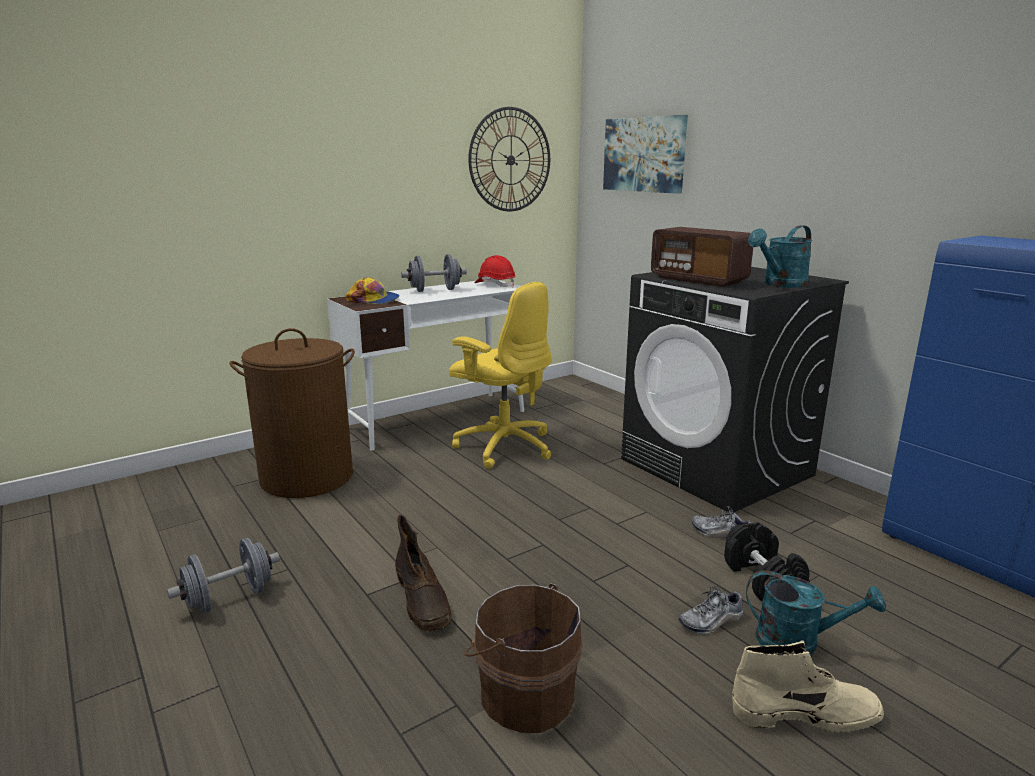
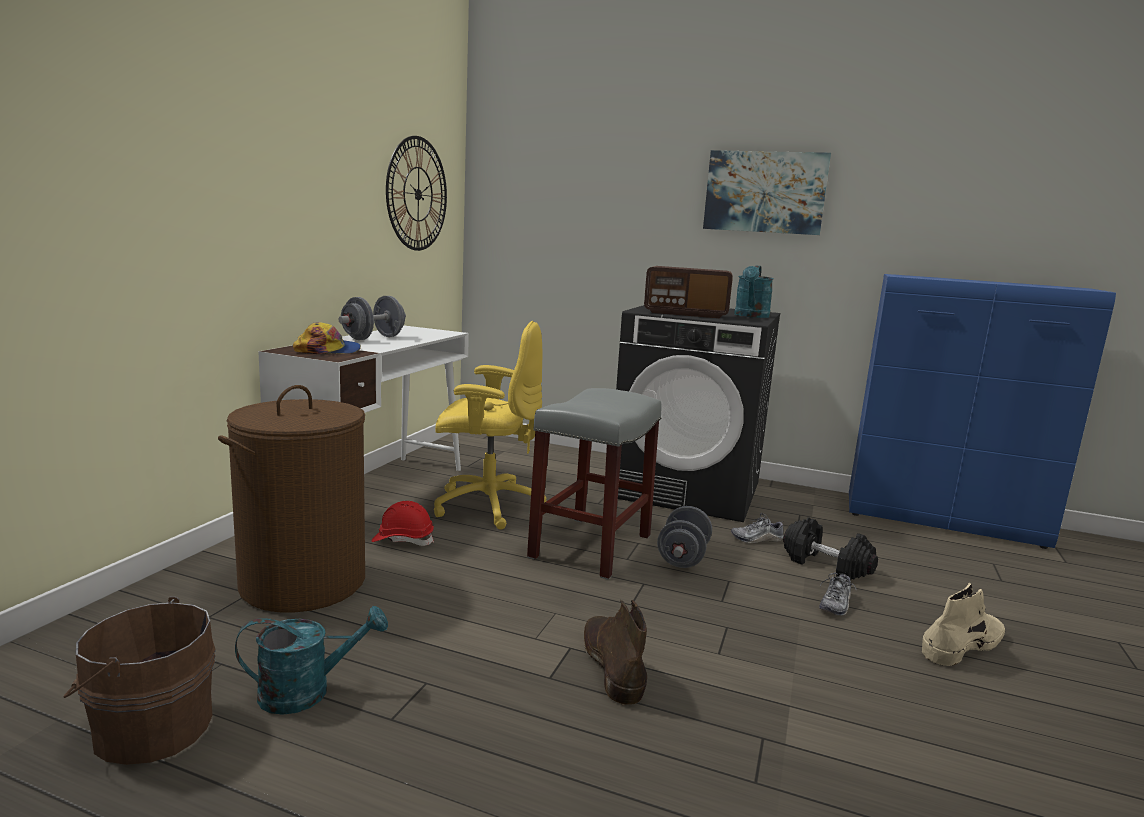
camera: 35 degrees left, 5 degrees down
(229, 598) = (400, 737): grey dumbbell -> grey dumbbell (683, 557)
(423, 601) = (611, 664): brown boot -> brown boot turned 135 degrees counterclockwise
(495, 285) = (425, 331): red hard hat -> red hard hat (403, 540)
(524, 694) = (796, 706): brown bucket -> brown bucket (149, 727)
(542, 501) = (591, 547): none -> grey stool
(644, 154) = (554, 199): picture -> picture (765, 192)
(798, 642) = (899, 601): turquoise watering can -> turquoise watering can (307, 692)

